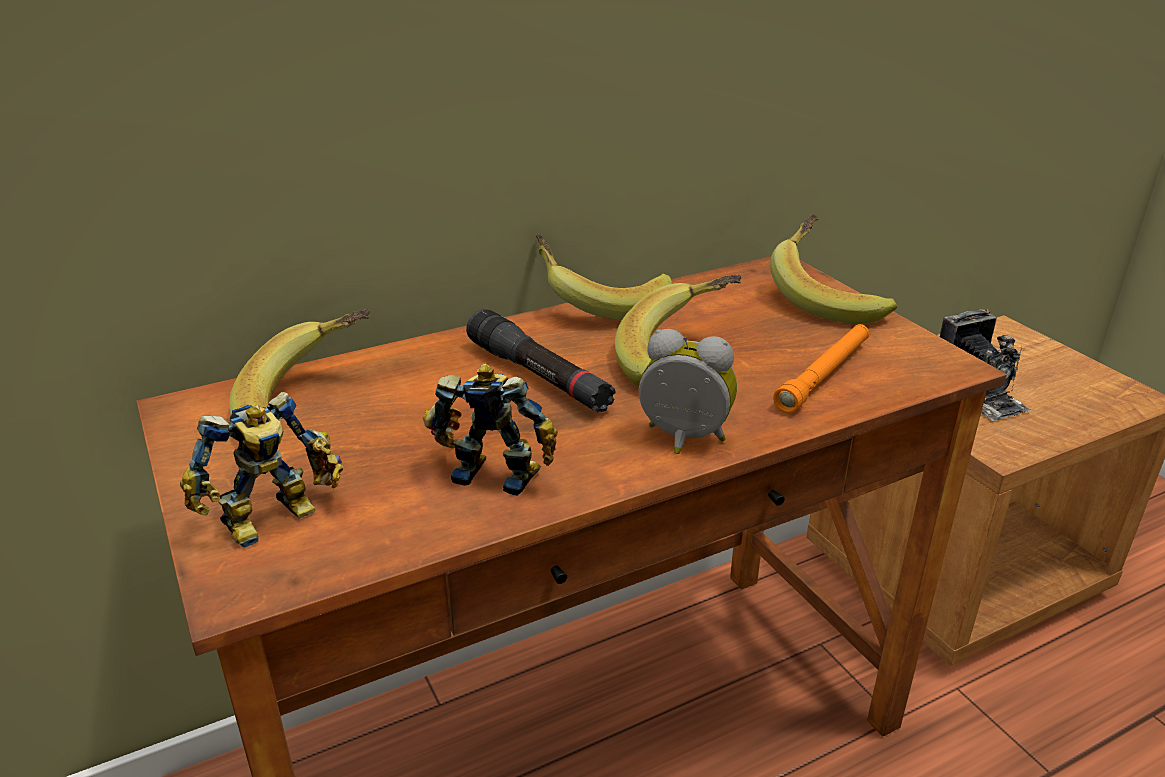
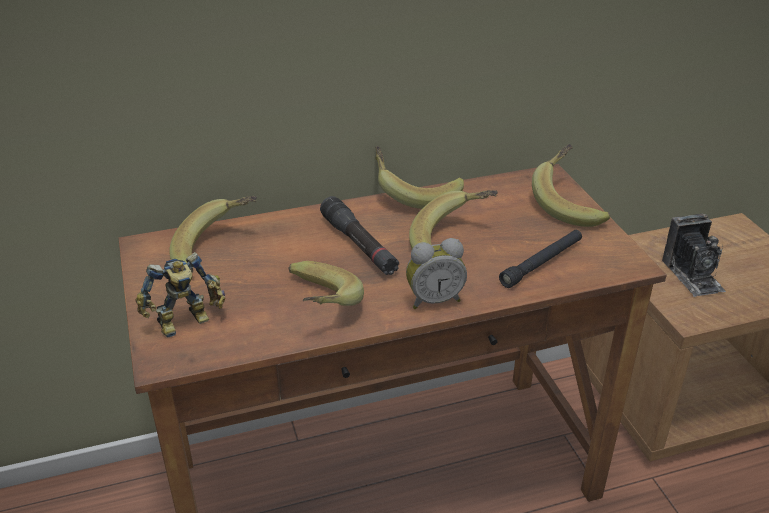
camera: 10 degrees right, 5 degrees up
(495, 471) = (316, 307): toy robot -> banana
(682, 441) = (434, 299): alarm clock -> alarm clock turned 135 degrees clockwise
(824, 375) = (542, 263): orange flashlight -> black flashlight

